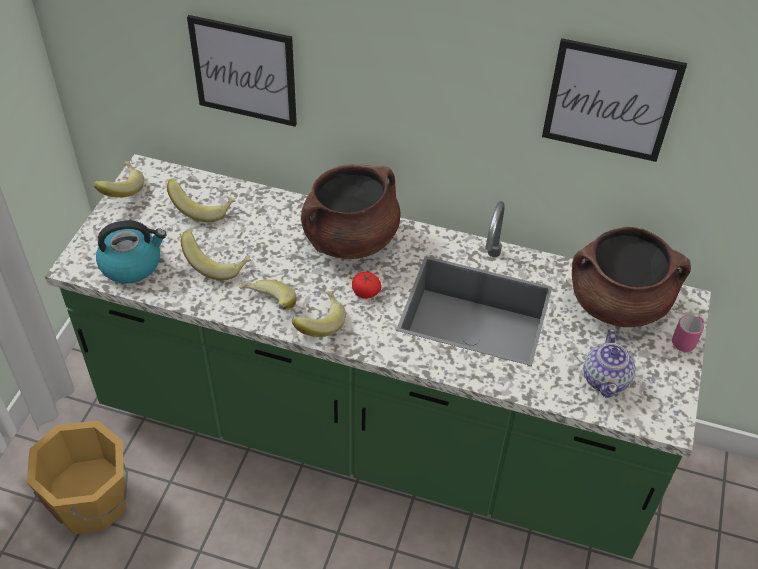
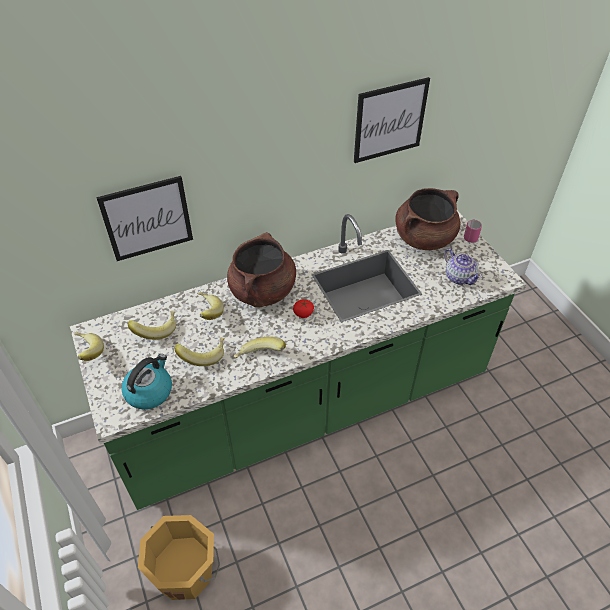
camera: 40 degrees left, 0 degrees up
(318, 323) = (298, 347): banana -> banana (207, 313)

